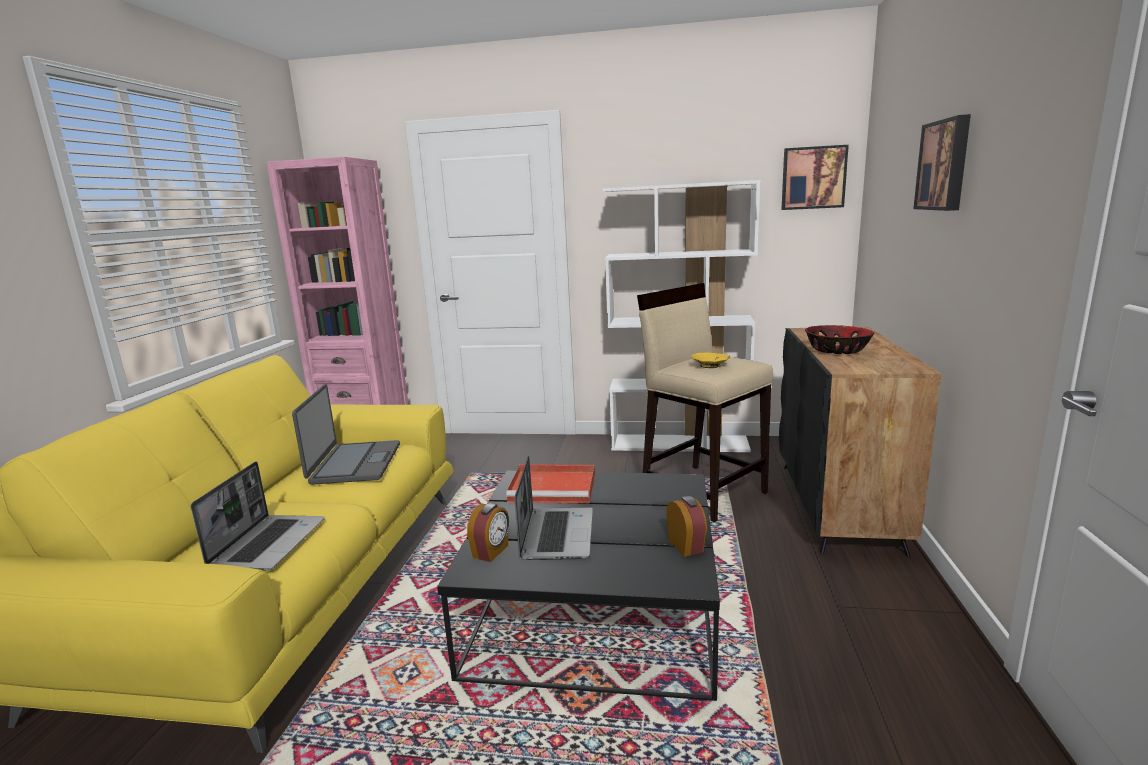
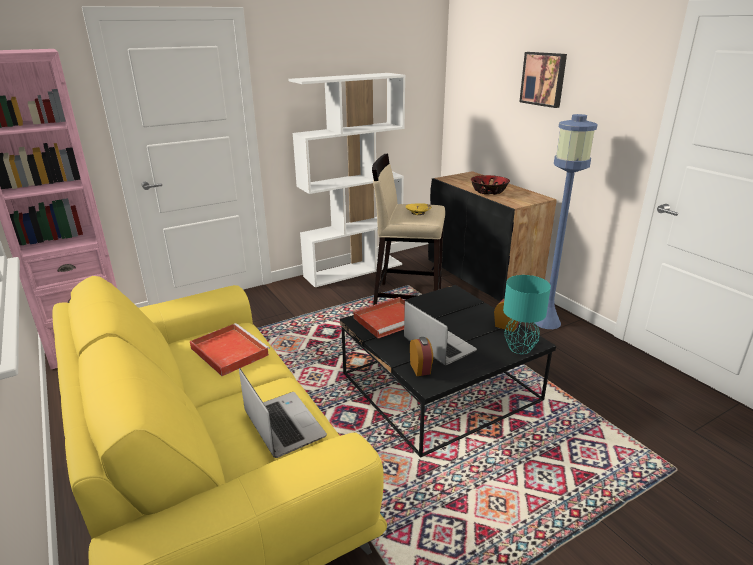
camera: 40 degrees left, 10 degrees up
(354, 464) = (228, 351): laptop -> red tray
(656, 581) = (520, 348): none -> turquoise table lamp
(813, 178) = (420, 70): picture -> none
(884, 593) = (547, 322): none -> blue floor lamp

